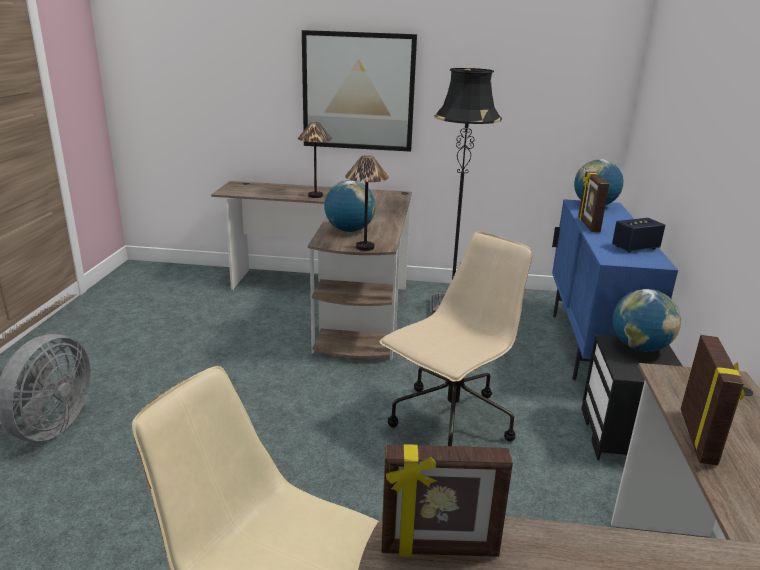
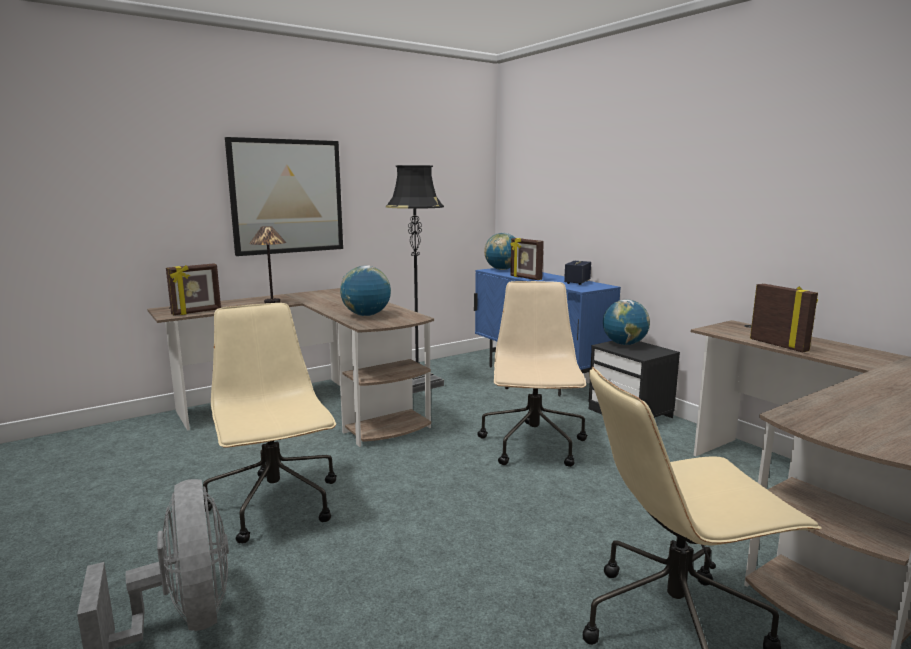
camera: 40 degrees left, 10 degrees down
(191, 376) = (276, 505): none -> beige office chair
(365, 247) = (407, 321): table lamp -> none
(439, 550) = (820, 418): picture frame -> picture frame (197, 312)

